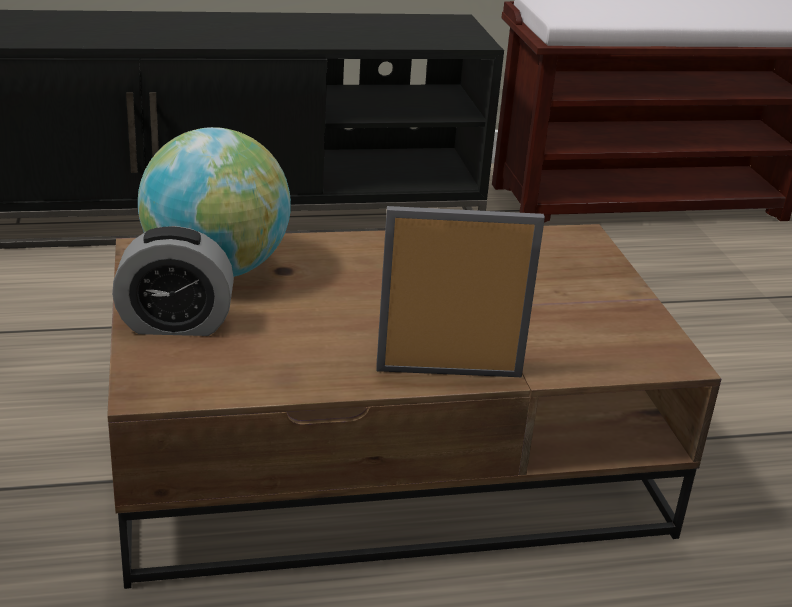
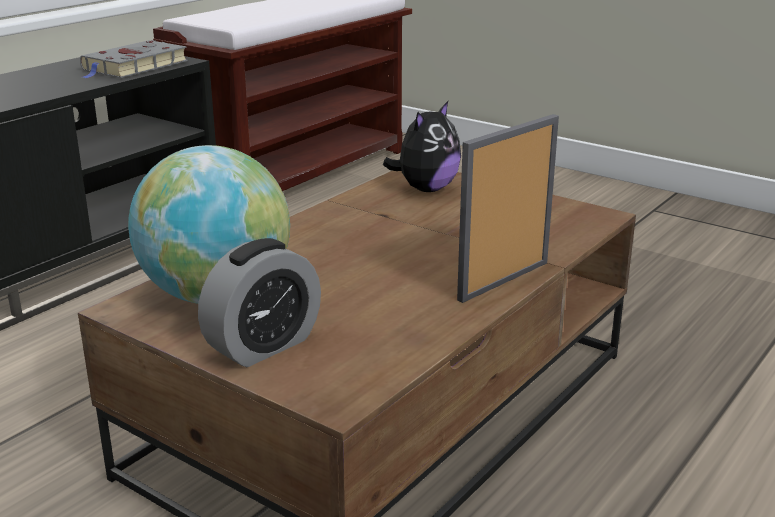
camera: 40 degrees left, 5 degrees down
(427, 37) = (133, 66): none -> grey book
(554, 256) = (426, 189): none -> plush toy

